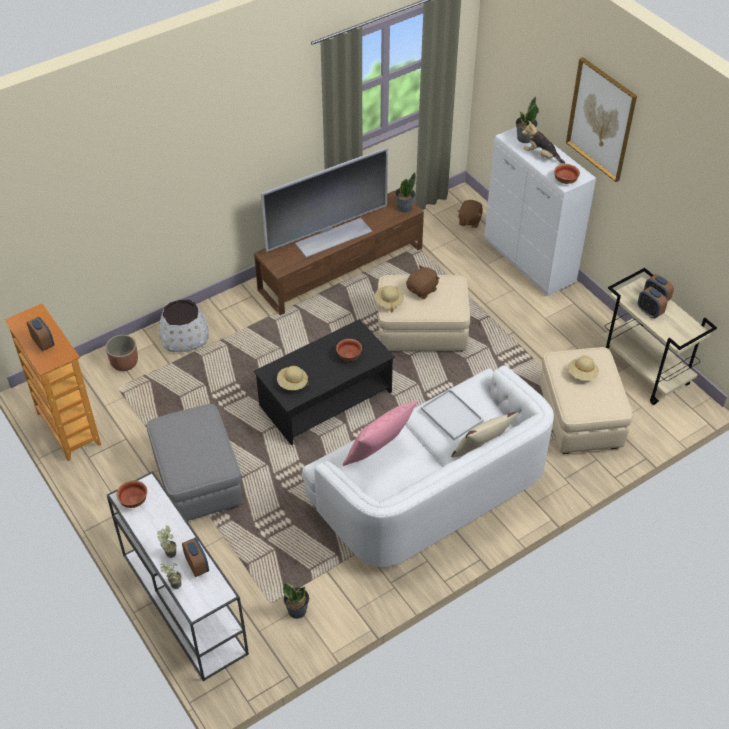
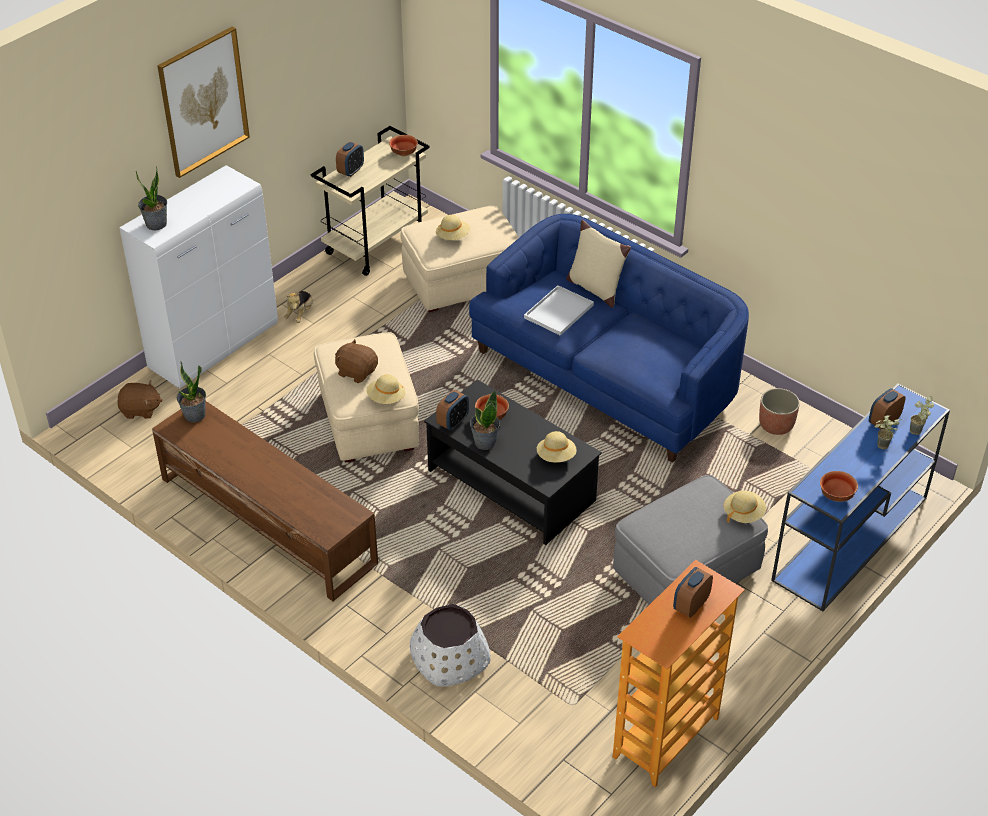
camera: 105 degrees left, 5 degrees down
(124, 363) = (524, 714): planter -> planter (776, 425)
(183, 602) = (850, 540): white console table -> blue console table
(184, 478) = (743, 513): none -> beige hat
(297, 610) = (806, 447): potted plant -> potted plant (484, 442)
(332, 236) = (272, 475): television -> none
(379, 453) = (636, 356): pink pillow -> none
(430, 490) = (608, 376): white sofa -> blue sofa
(541, 156) = (191, 207): plush toy -> plush toy (300, 314)
(565, 180) = (237, 185): bowl -> bowl (403, 153)
(649, 312) = (372, 174): alarm clock -> alarm clock (453, 422)

